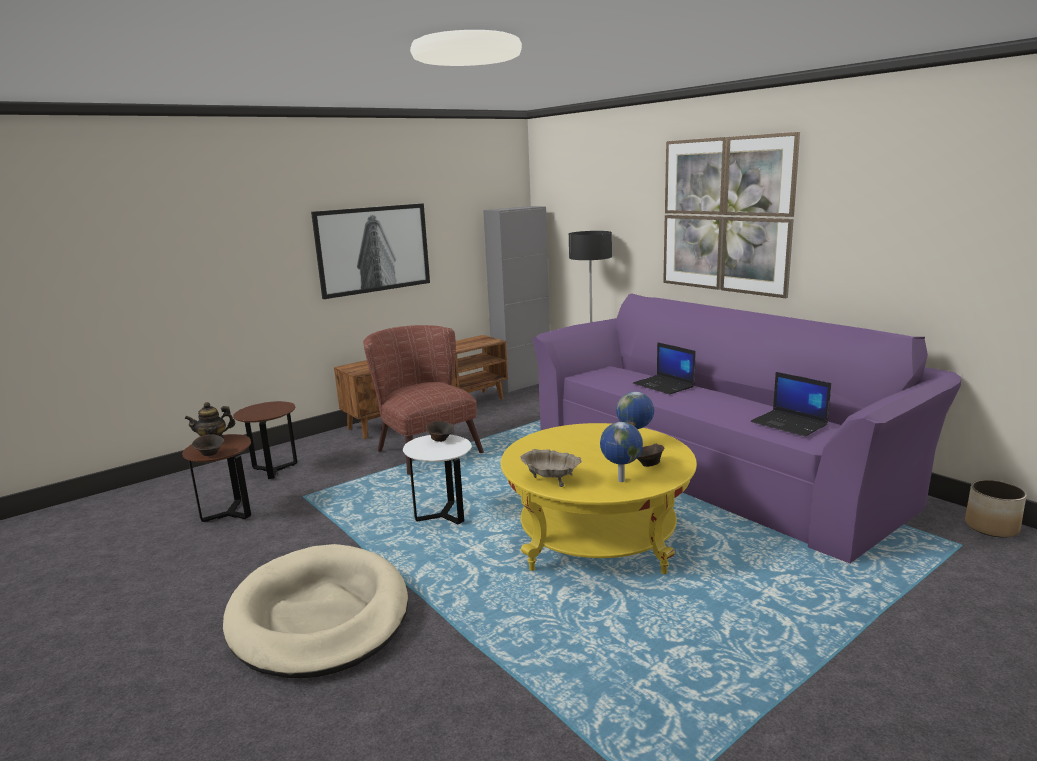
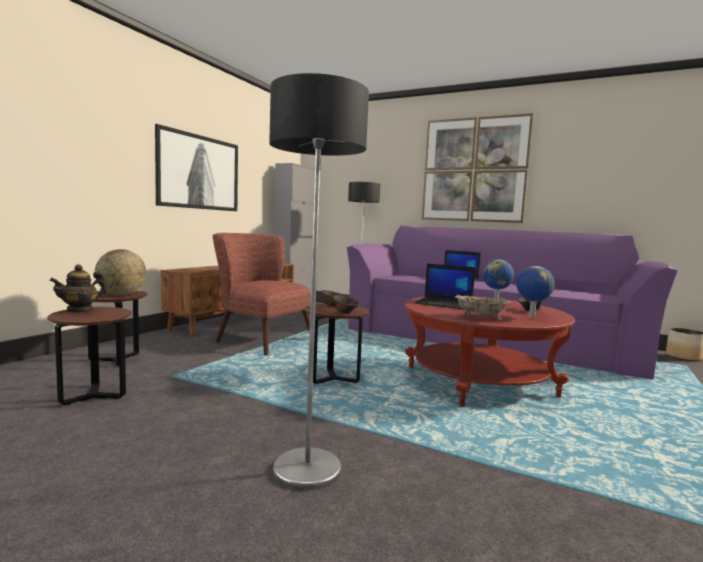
camera: 25 degrees left, 10 degrees down
(210, 454) = (91, 318): brown bowl -> brown bowl (345, 313)
(269, 412) = (121, 295): none -> globe
(320, 616) = (307, 470): beige dog bed -> floor lamp
(443, 516) = (333, 379): white side table -> brown side table
(598, 538) = (479, 382): yellow coffee table -> red coffee table
(790, 424) = (574, 292): laptop -> laptop (444, 304)

